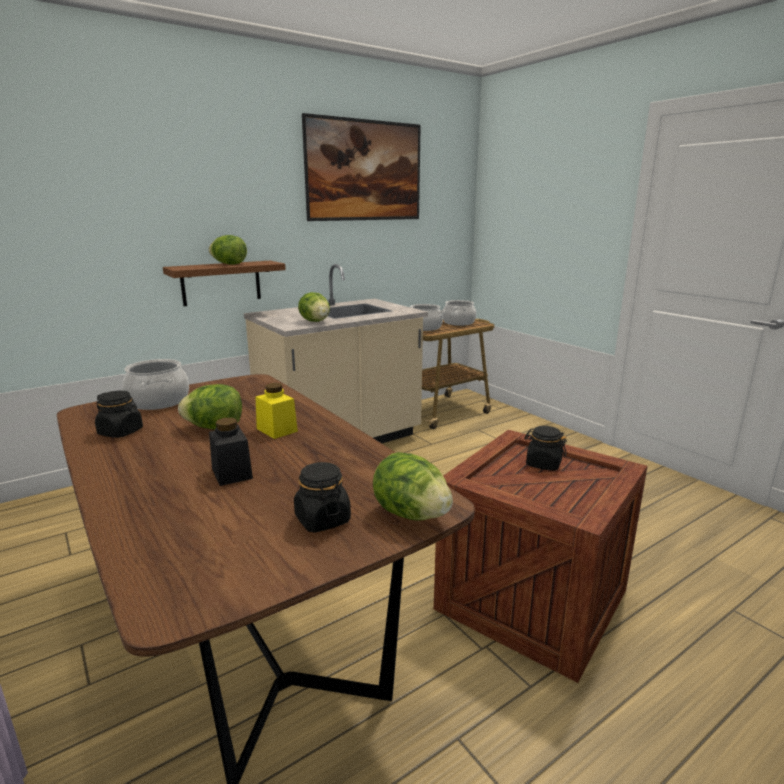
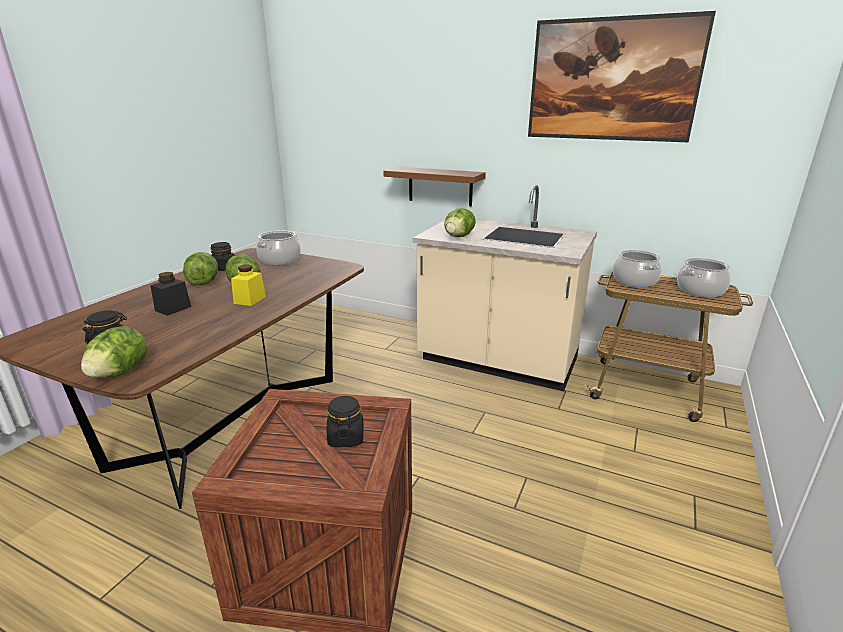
camera: 60 degrees right, 5 degrees up
(229, 264) = (437, 171): lettuce -> lettuce (204, 282)

